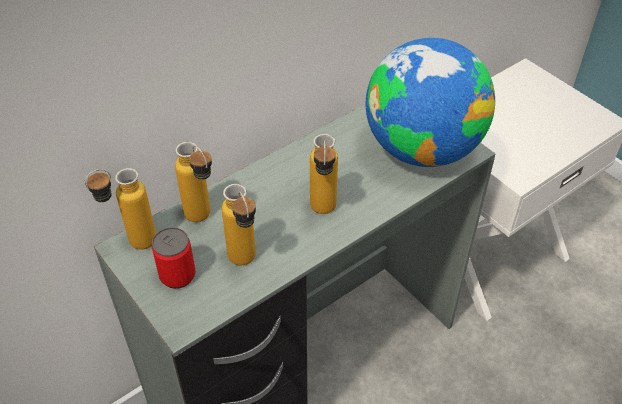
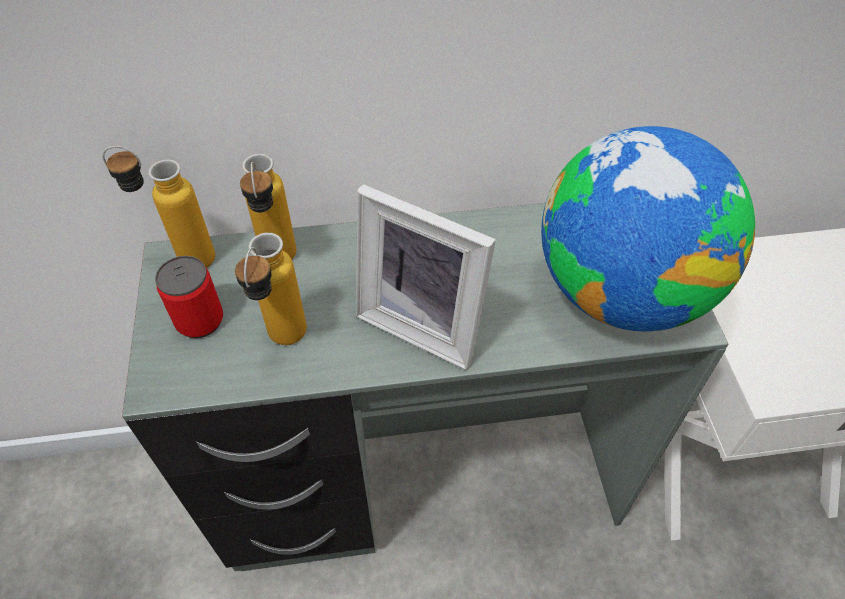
camera: 30 degrees right, 5 degrees up
(323, 214) = (424, 322): bottle -> picture frame

